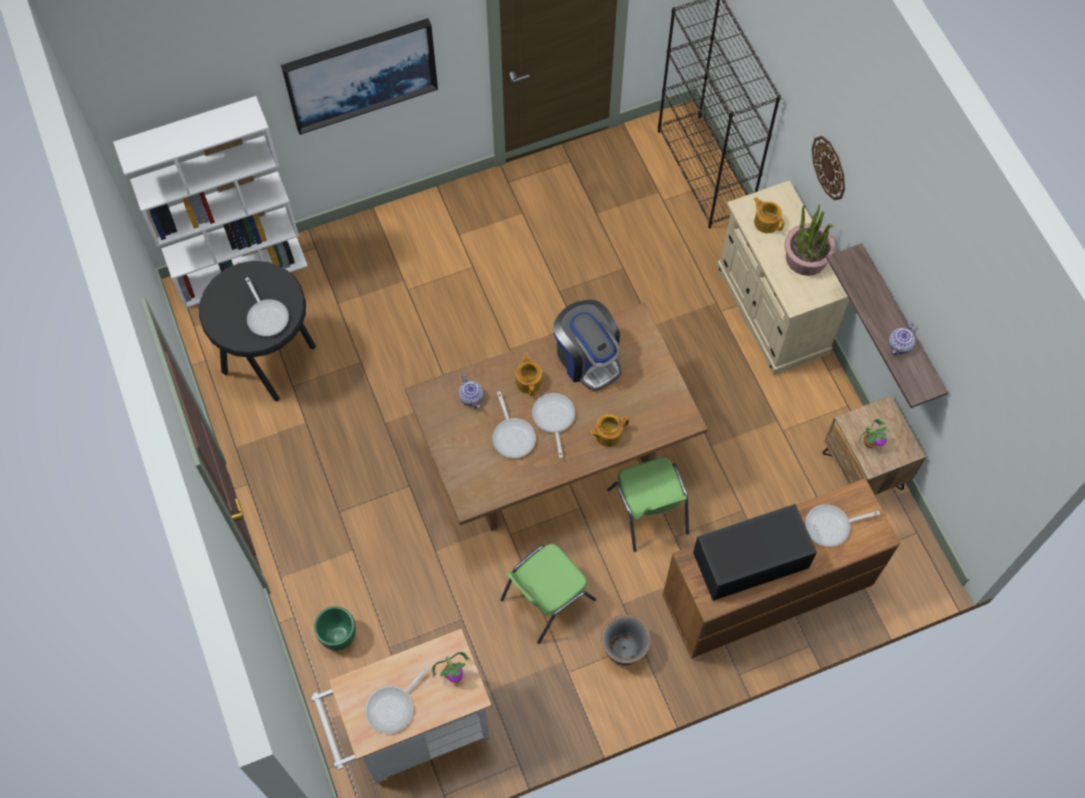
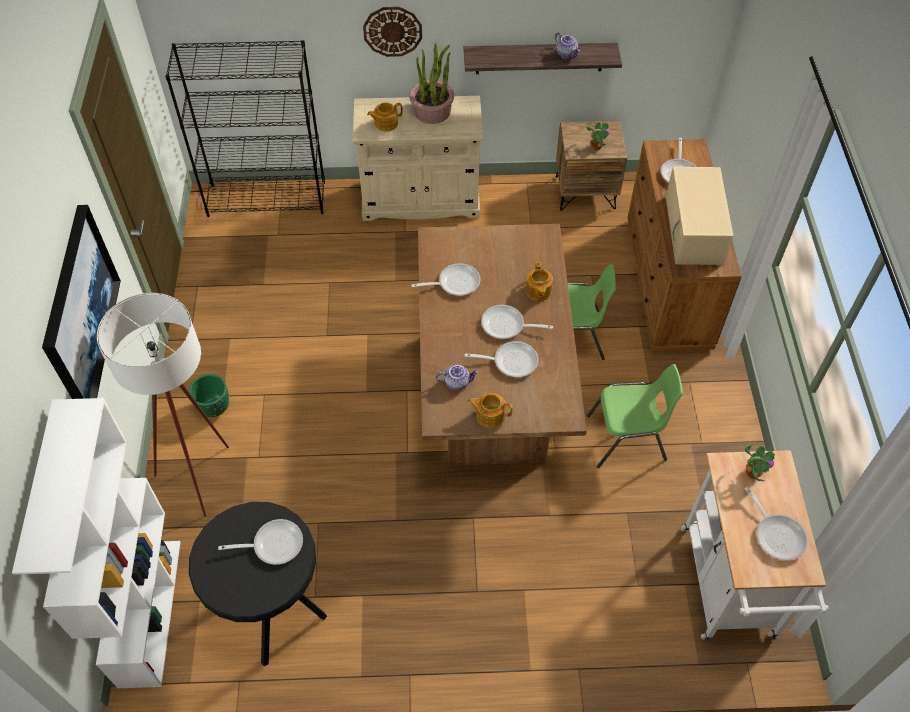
camera: 70 degrees left, 10 degrees down
(339, 635) = (612, 630): green planter -> green planter (214, 407)
(377, 254) = (203, 472): none -> white floor lamp
(529, 381) = (459, 333): teapot -> teapot (489, 415)
(545, 599) = (628, 439): green chair -> green chair turned 75 degrees counterclockwise
(587, 357) = (455, 283): coffee machine -> frying pan
(623, 649) = (692, 395): grey planter -> none
(749, 561) = (694, 230): black microwave -> beige microwave

